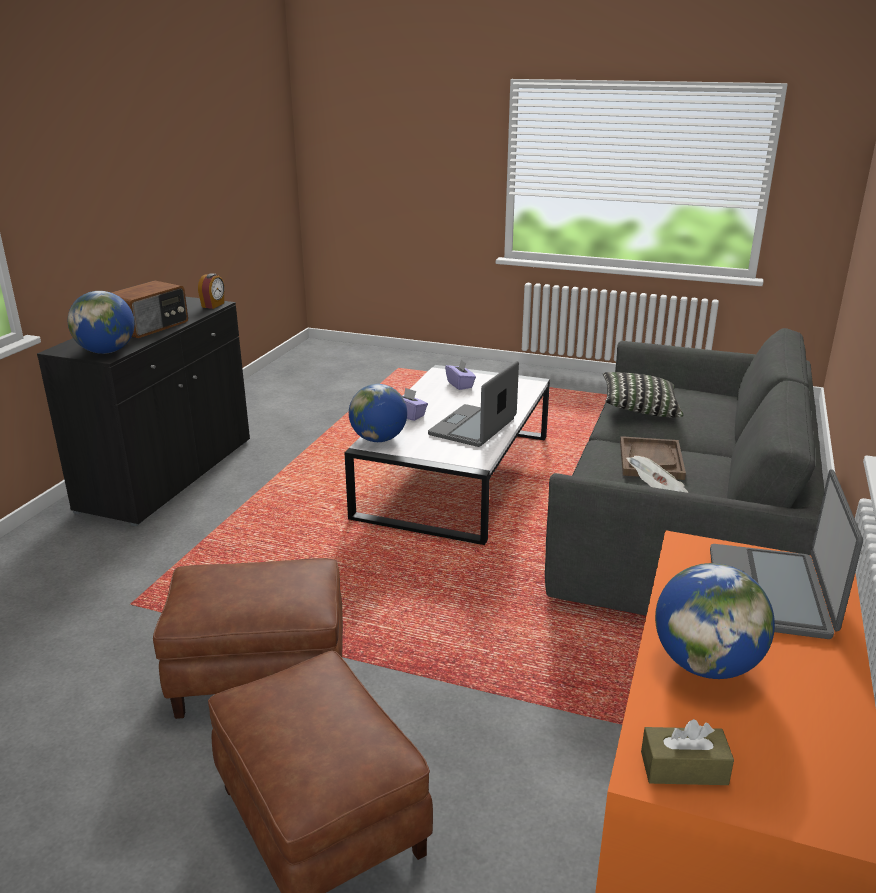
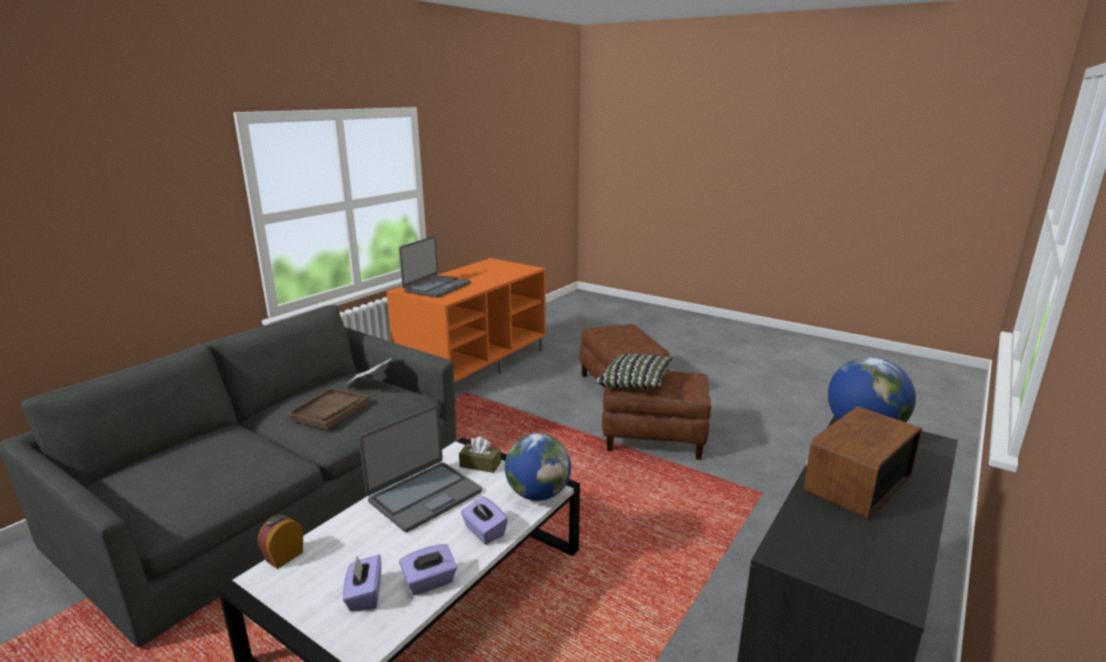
camera: 165 degrees left, 5 degrees down
(213, 305) = (789, 548): alarm clock -> alarm clock (284, 556)
(426, 392) = (429, 582): none -> purple tissue box
(639, 409) = (234, 473): pillow -> pillow (635, 383)
(684, 768) = (521, 268): brown tissue box -> brown tissue box (480, 464)
(705, 664) = (488, 278): globe -> none

